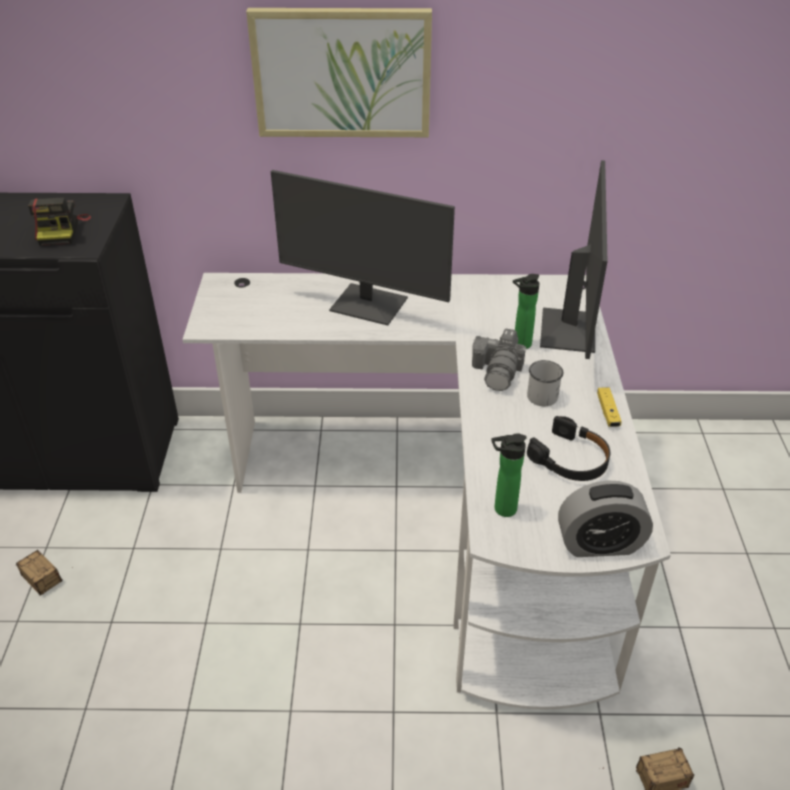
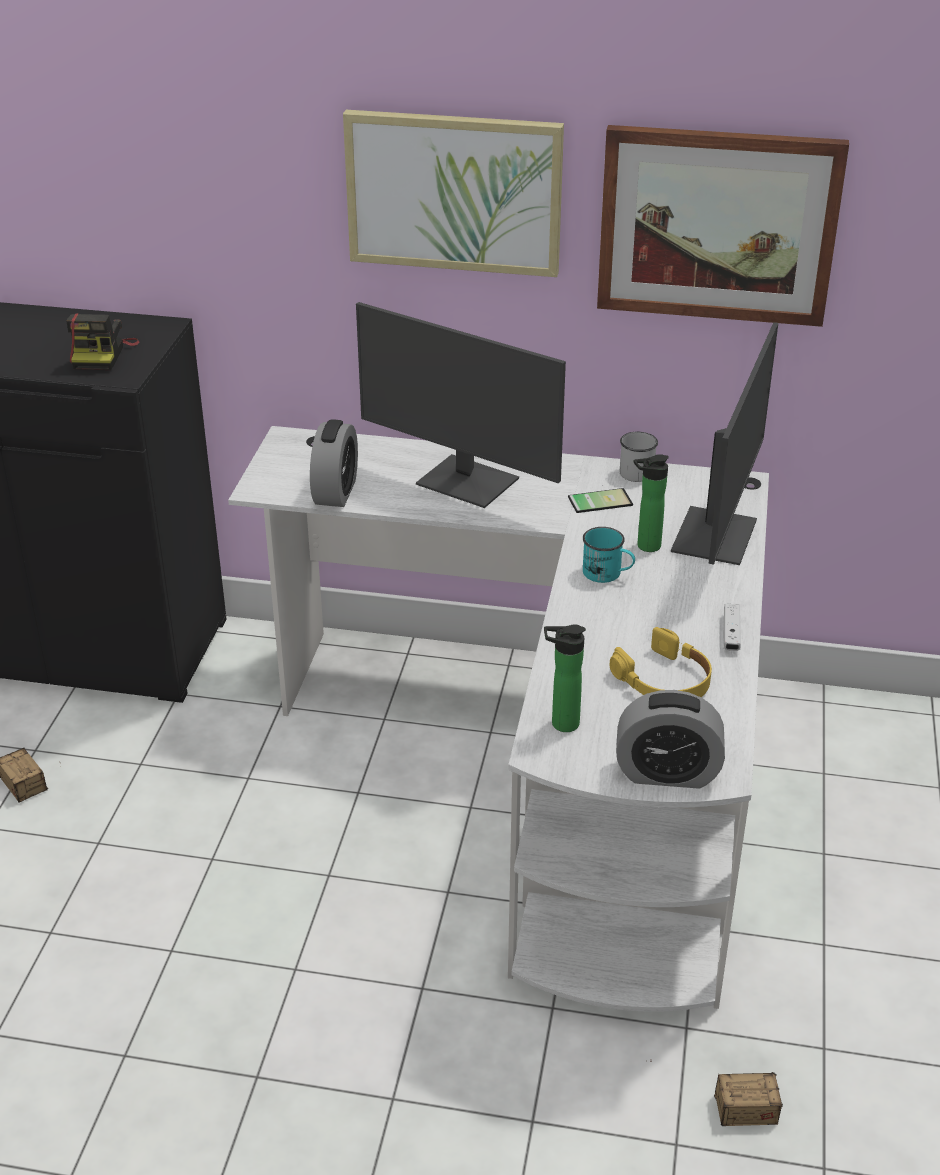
camera: 10 degrees right, 5 degrees down
(268, 324) = (335, 492): none -> alarm clock
(473, 309) = (599, 499): none -> phone
(498, 371) = (607, 574): camera -> turquoise mug
(541, 393) = (653, 604): white mug -> white mug (636, 470)
(555, 85) = (717, 225): none -> picture
(570, 459) = (664, 680): black headphones -> yellow headphones
(607, 412) = (731, 634): yellow game controller -> white game controller

